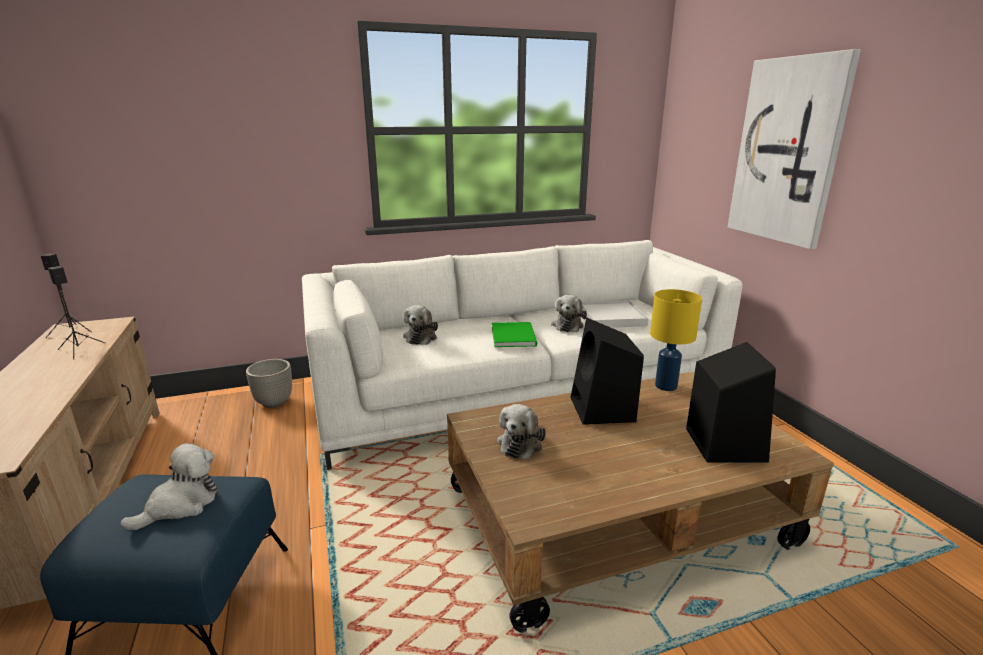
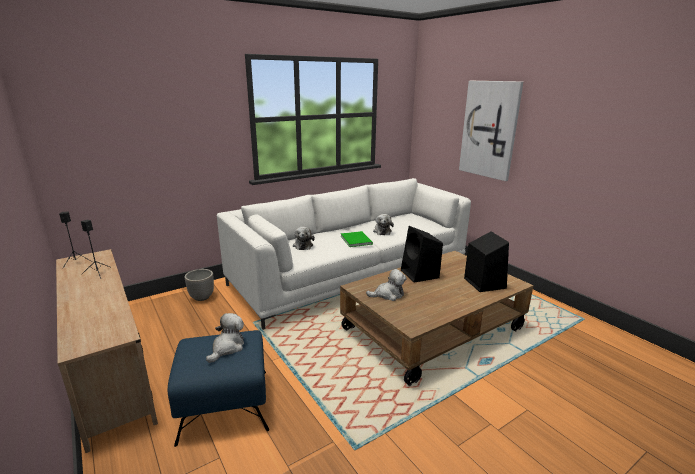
camera: 15 degrees left, 0 degrees up
(521, 443) = (388, 295): plush toy -> plush toy turned 105 degrees counterclockwise
(612, 317) = (404, 225): white tray -> none
(665, 386) = (445, 259): yellow table lamp -> none

